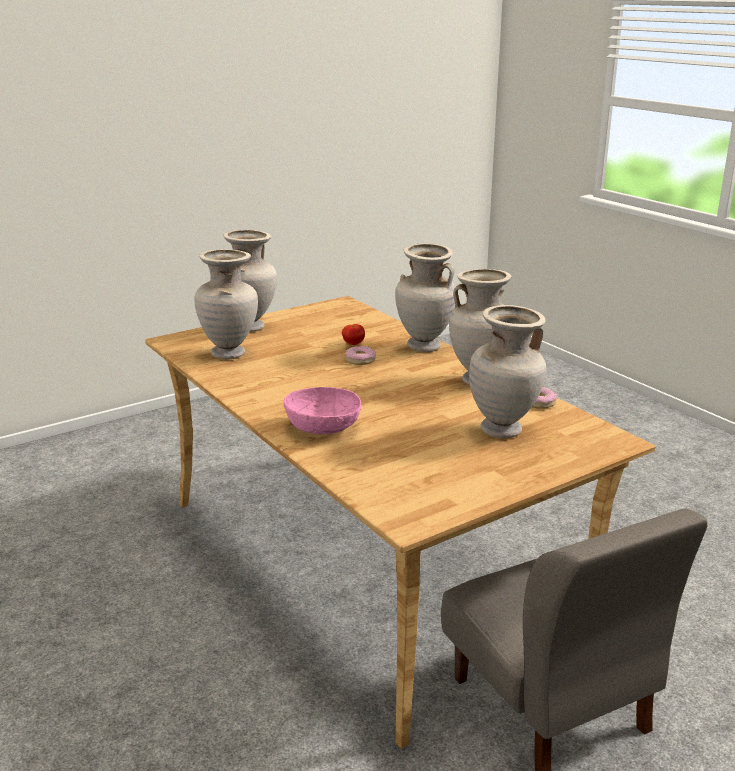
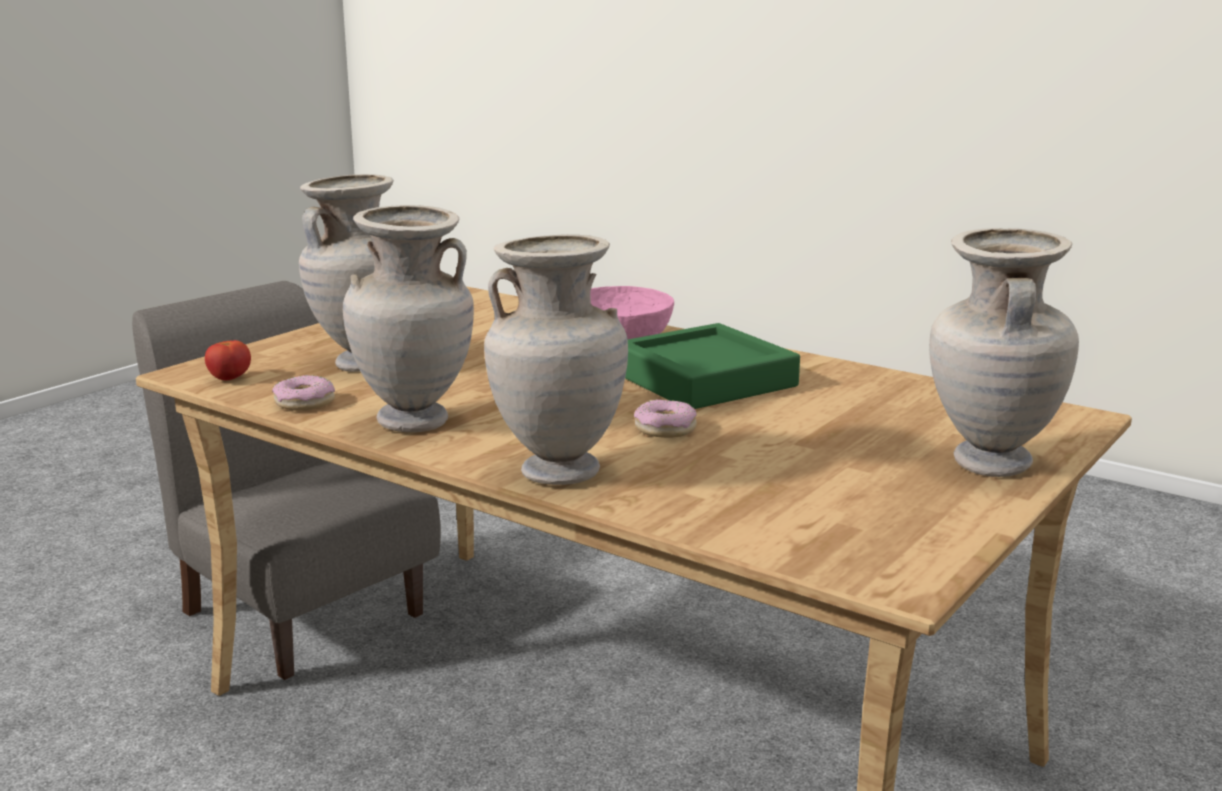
camera: 160 degrees right, 5 degrees down
(230, 354) = (917, 408): beige vase -> none
(308, 386) = (704, 379): none -> green tray
(353, 344) = (717, 458): tomato -> tomato (230, 379)

